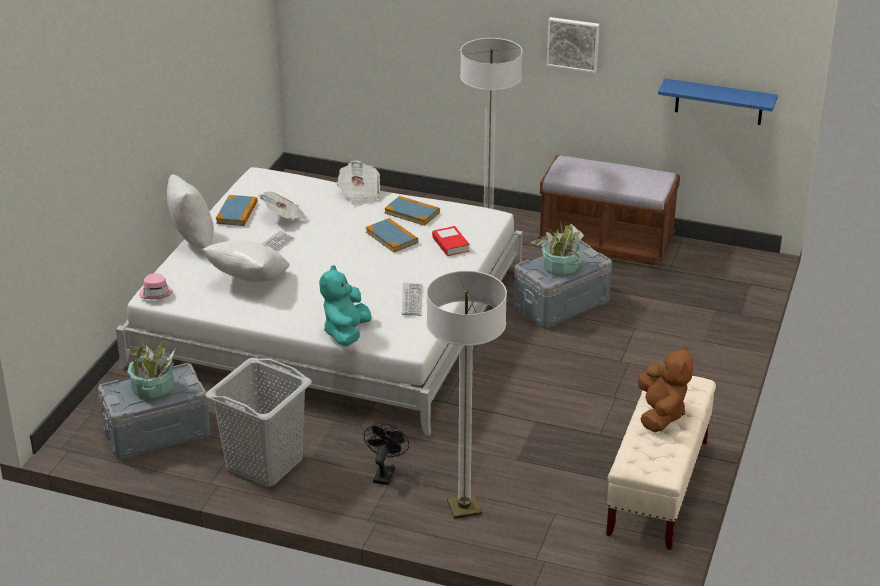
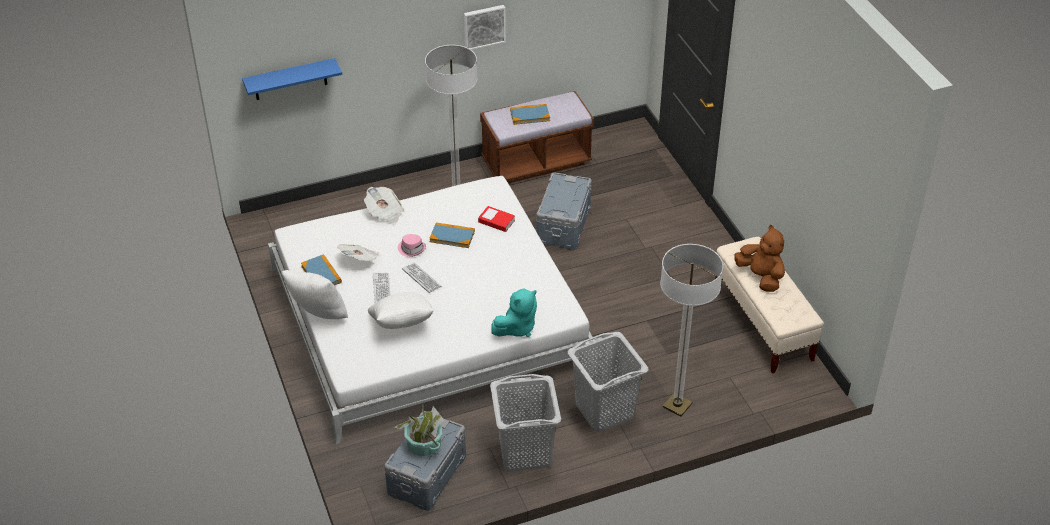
camera: 40 degrees left, 10 degrees up
(156, 292) = (348, 371): pink hat -> pink hat (411, 248)
(346, 333) = (517, 327): turquoise plush toy -> turquoise plush toy turned 105 degrees counterclockwise
(385, 473) = (604, 411): black fan -> grey laundry basket
(412, 213) = (439, 209): book -> book (530, 115)
(412, 300) = (526, 278): keyboard -> keyboard (421, 278)
(560, 267) = (565, 200): potted plant -> none
(719, 102) = (597, 29): blue shelf -> blue shelf (290, 79)

